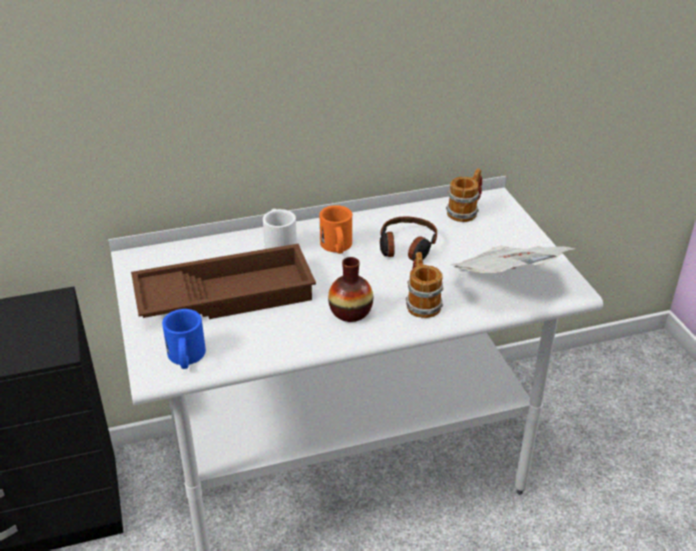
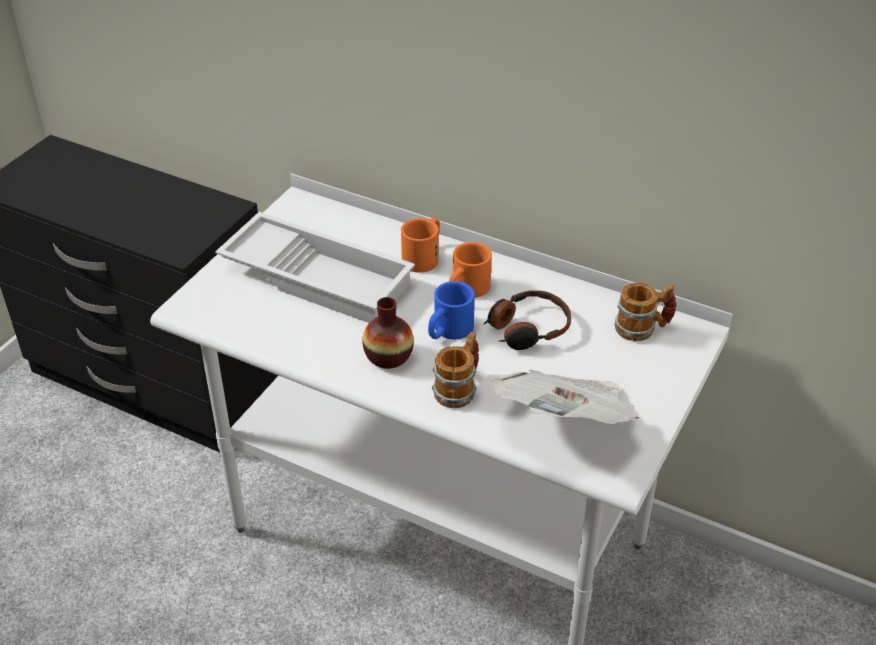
camera: 45 degrees right, 5 degrees up
(186, 358) = (219, 311): blue mug -> blue mug (448, 331)
(226, 294) = (319, 276): brown tray -> white tray
(279, 243) = (424, 256): white mug -> orange mug

